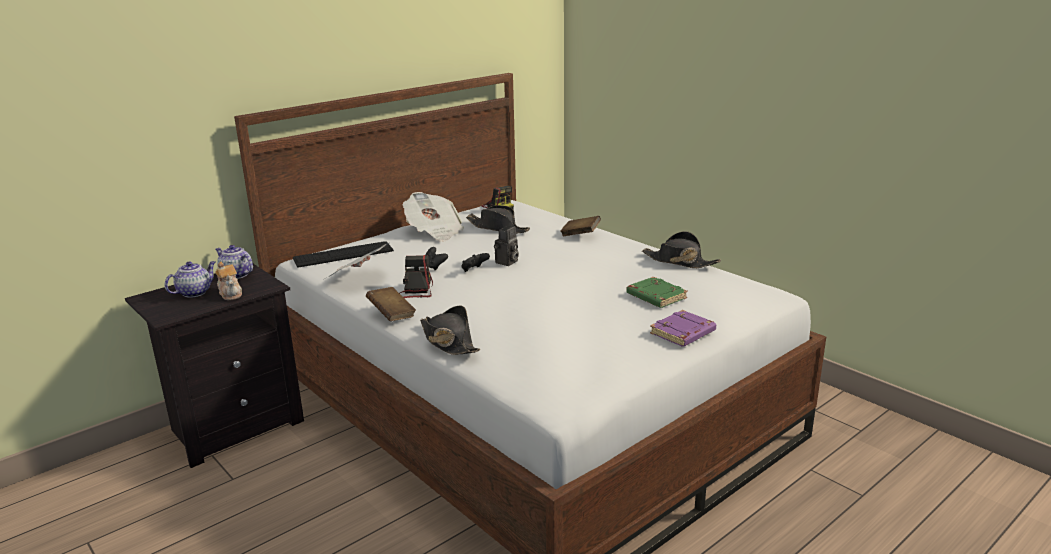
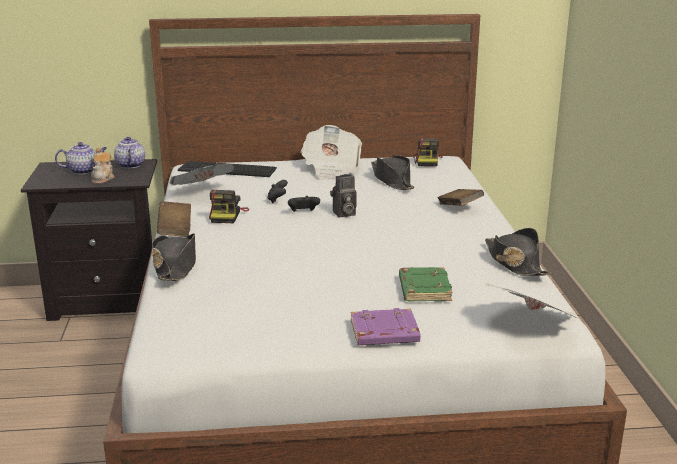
camera: 35 degrees right, 0 degrees up
(416, 290) = (227, 215): camera -> camera turned 150 degrees clockwise
(755, 296) = (534, 324): none -> newspaper

